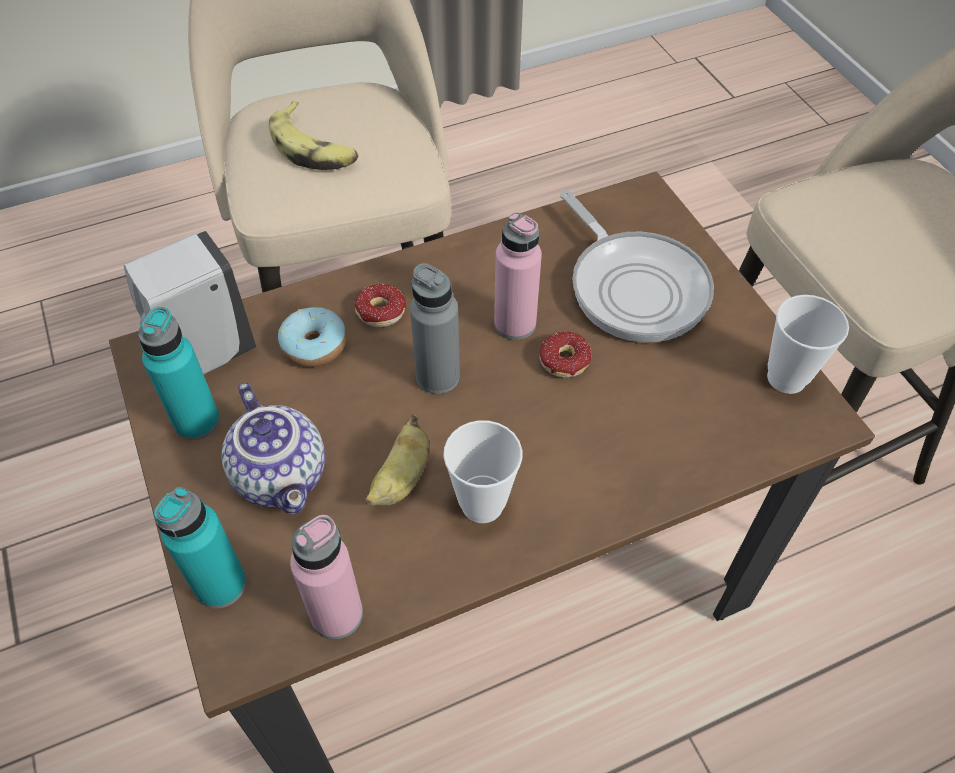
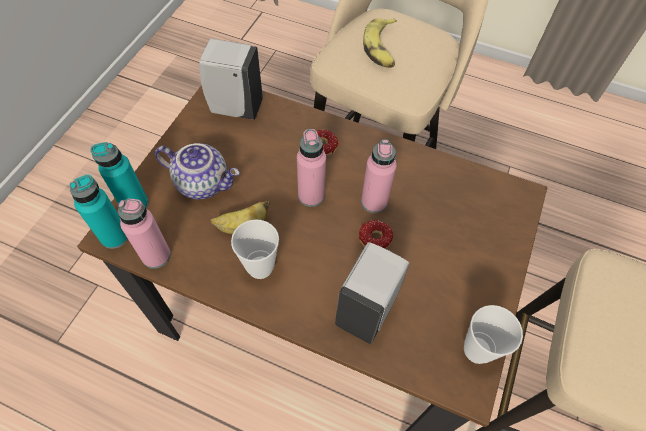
camera: 45 degrees right, 5 degrees up
(197, 421) = (201, 132): turquoise bottle -> turquoise bottle (114, 236)
(283, 475) = (204, 182): teapot -> teapot turned 90 degrees counterclockwise
(314, 345) = (279, 138): donut -> none
(438, 376) = (311, 196): grey bottle -> pink bottle
(634, 287) = (455, 234): frying pan -> none
(647, 438) = (367, 309): none -> white soap dispenser

